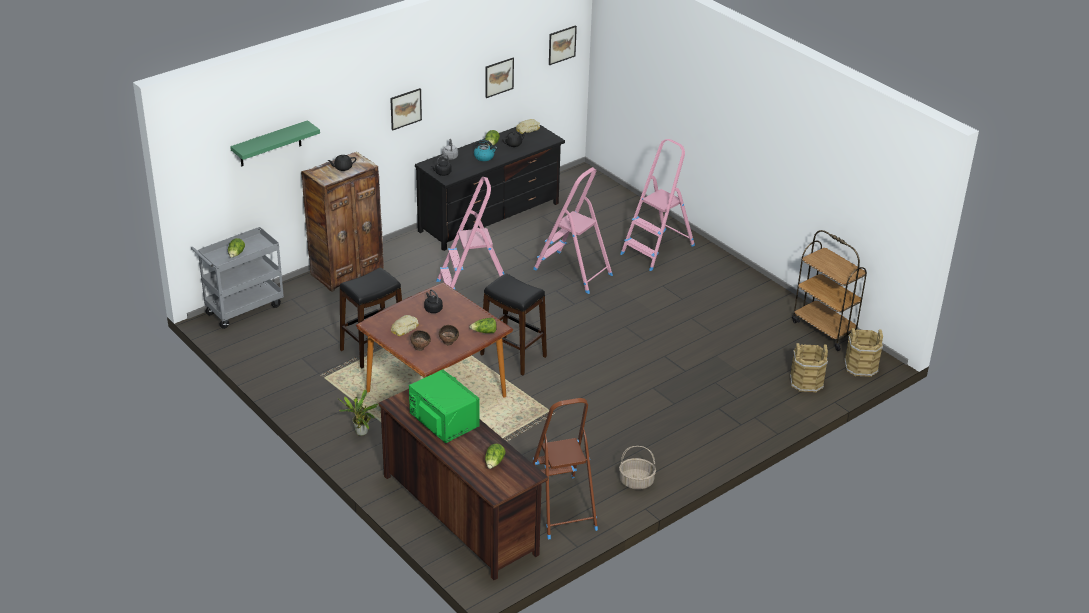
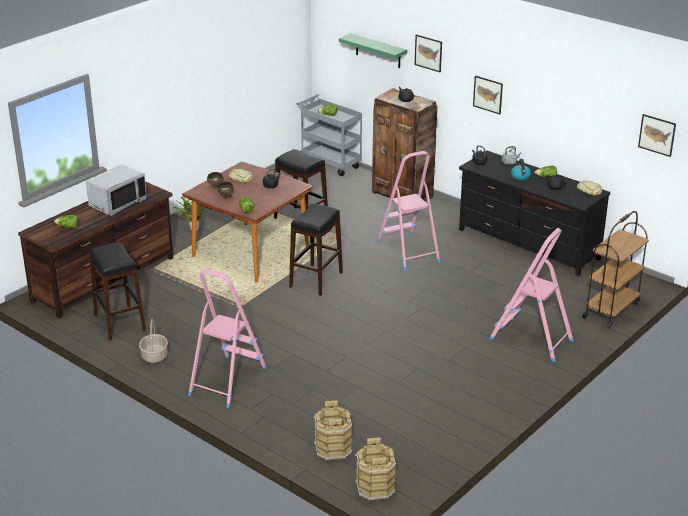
camera: 80 degrees right, 5 degrees down
(443, 421) = (117, 203): green microwave -> grey microwave
(499, 77) = (582, 124): picture -> picture (428, 53)
(560, 505) = (119, 322): brown step ladder -> black stool
(572, 271) = (462, 295): pink step ladder -> pink step ladder (228, 380)
(824, 330) = (435, 458): brown cart -> brown cart (612, 310)

